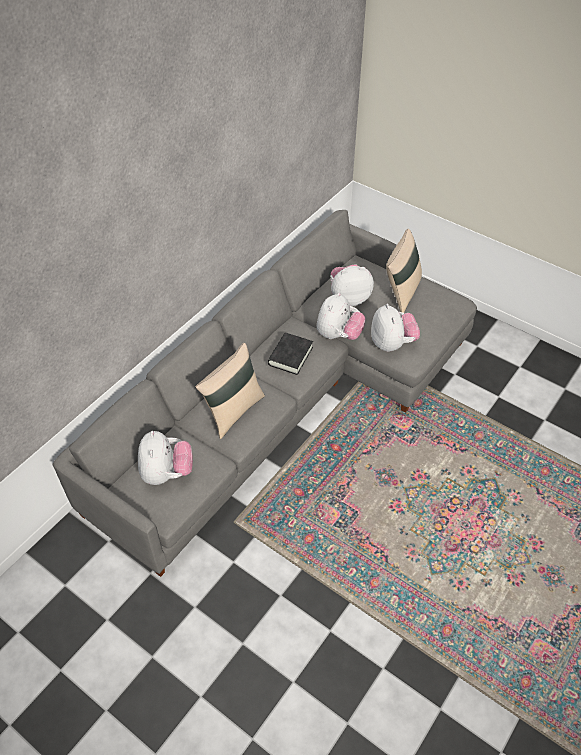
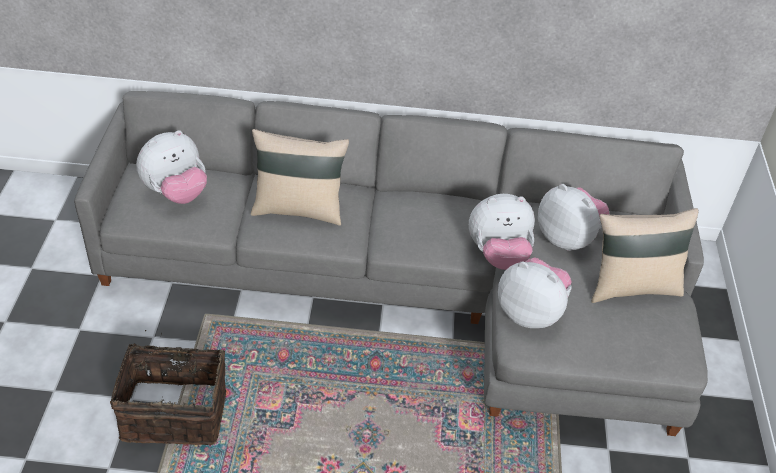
camera: 55 degrees right, 5 degrees down
(290, 356) = (419, 222): black book -> none
(306, 572) = (175, 411): none -> basket
(392, 344) = (530, 313): plush toy -> plush toy turned 105 degrees counterclockwise

